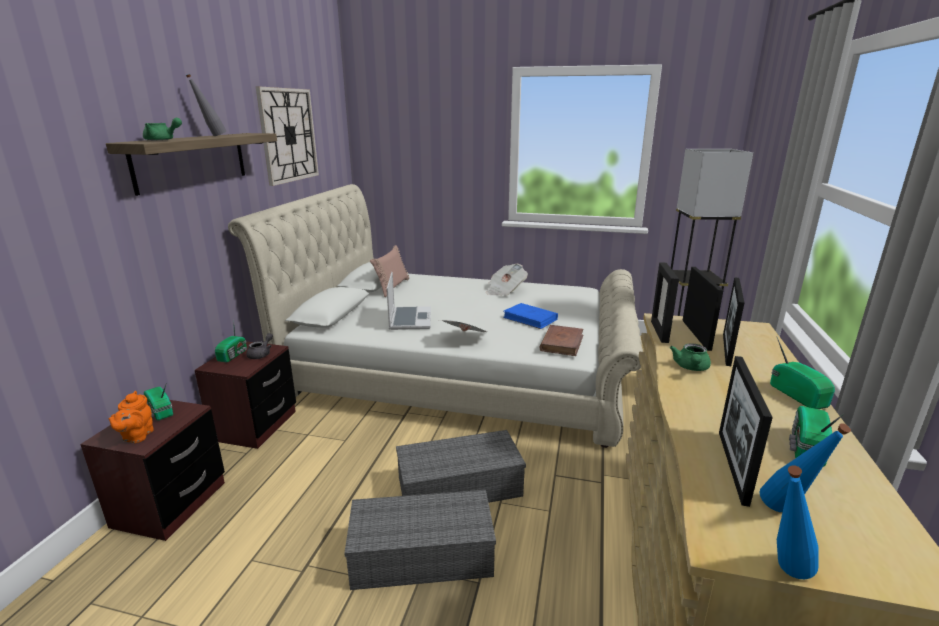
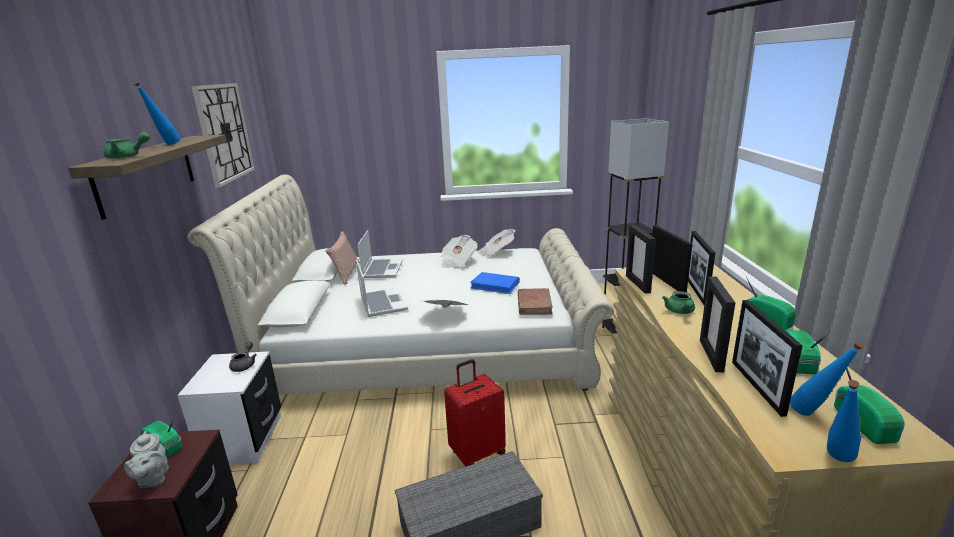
camera: 15 degrees left, 0 degrees up
(136, 436) = (153, 479): orange teapot -> grey teapot
(212, 136) = (166, 145): grey bottle -> blue bottle
(233, 355) = (214, 371): radio -> radio (863, 423)
(255, 426) = (243, 440): brown nightstand -> white nightstand
(427, 288) = (382, 269): none -> laptop
(460, 485) = (477, 452): grey storage box -> red suitcase
(550, 287) = (496, 252): none -> newspaper
(699, 420) = (712, 355): none -> picture frame

